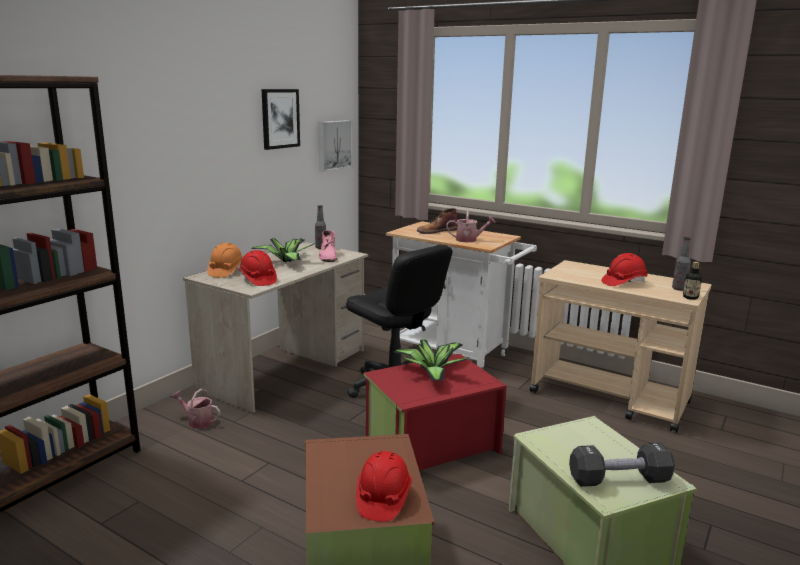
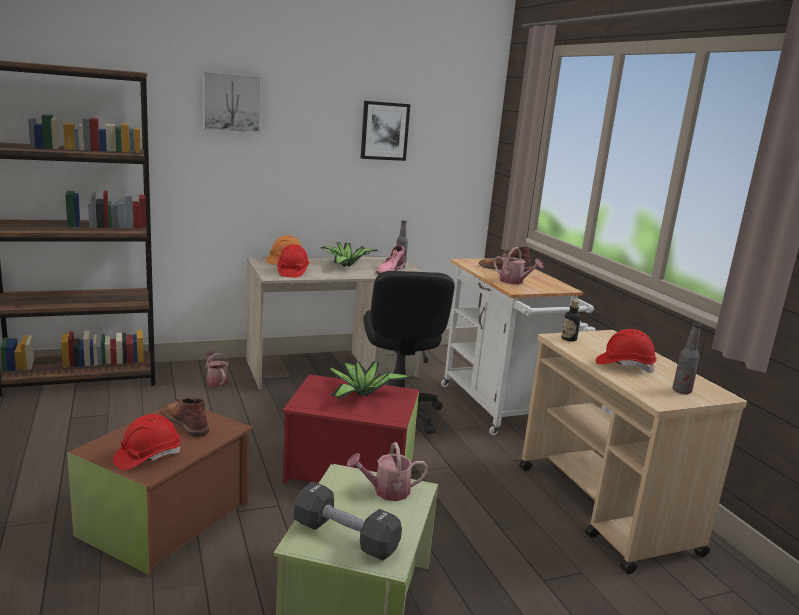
camera: 35 degrees right, 0 degrees up
(333, 145) = (456, 165): picture -> picture (231, 103)
(352, 455) = (186, 422): none -> brown boot
(580, 436) = (386, 491): none -> watering can
(690, 297) = (671, 402): bottle -> bottle (569, 339)

